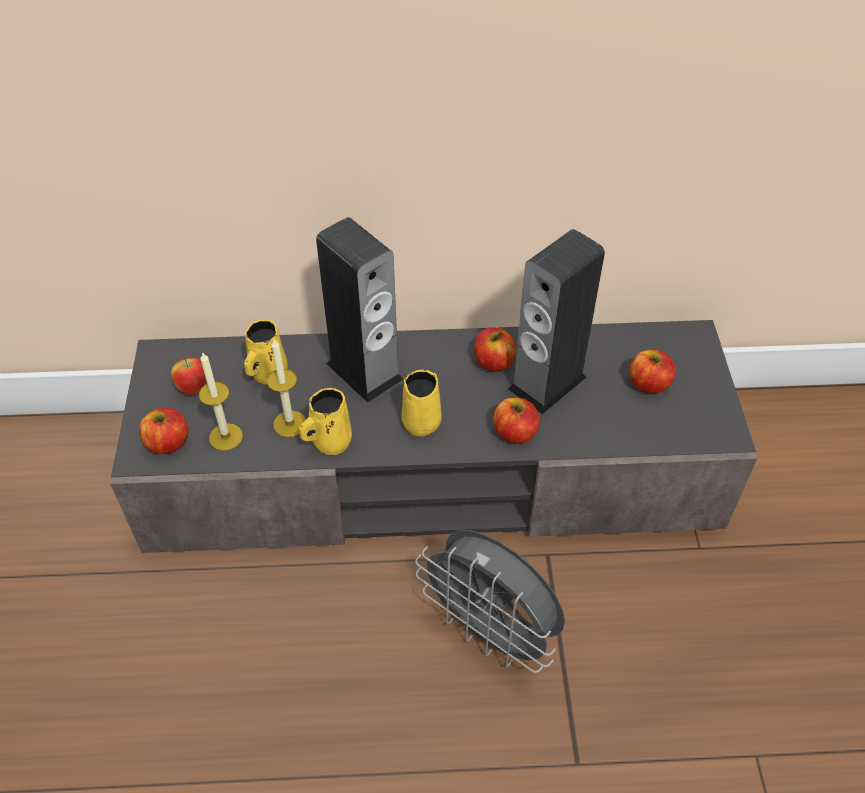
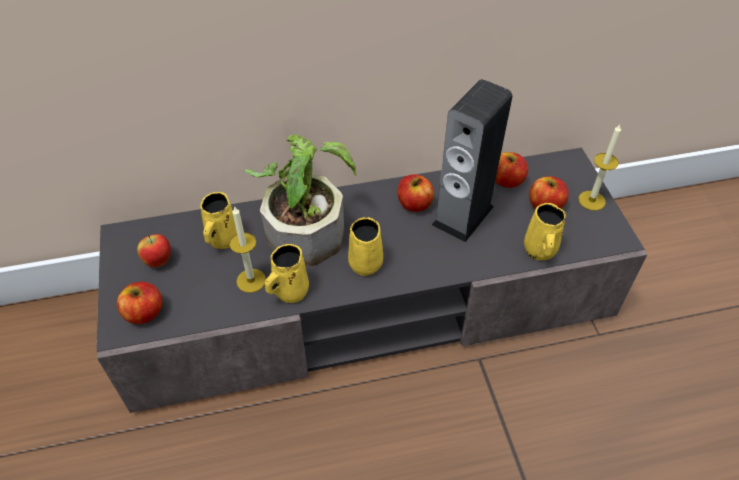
camera: 10 degrees left, 0 degrees up
(226, 437) = (196, 300): candle -> candle (591, 200)
(364, 371) = (307, 226): speaker -> potted plant
(491, 632) = (447, 433): grey fan -> none
(515, 432) = (446, 261): apple -> apple (506, 180)
(627, 436) = (539, 251): none -> yellow mug

